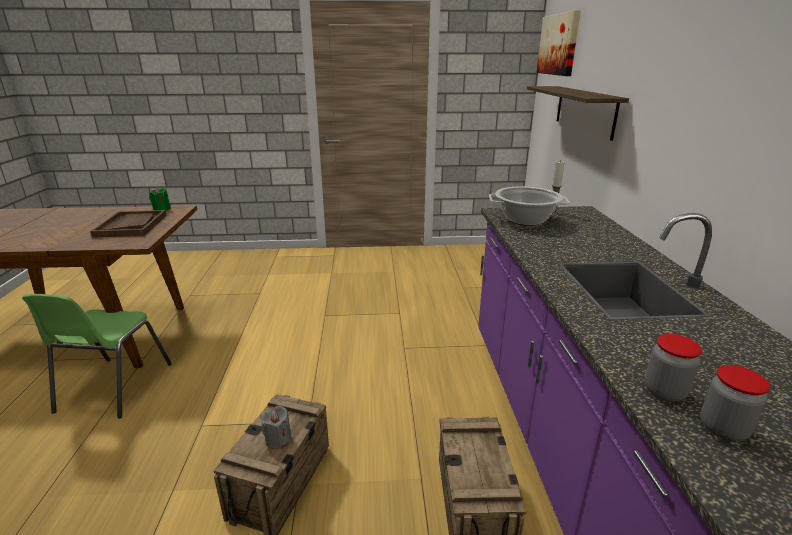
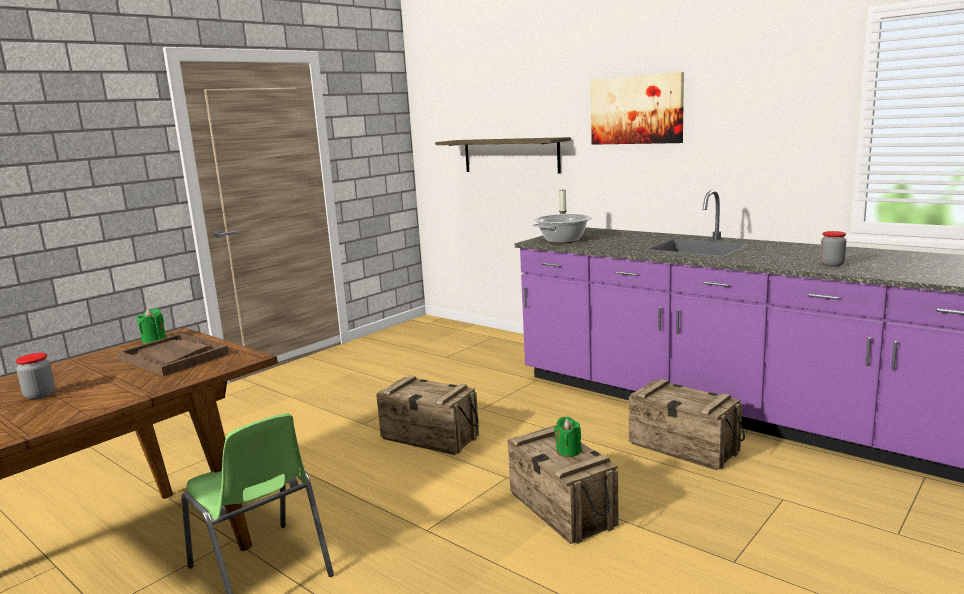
camera: 45 degrees left, 10 degrees down
(278, 440) = (568, 451): grey candle -> green candle
(334, 351) = (430, 437): none -> crate
(558, 44) = (445, 102): picture -> picture (636, 110)
(664, 392) = (797, 264): jar -> jar (40, 395)

